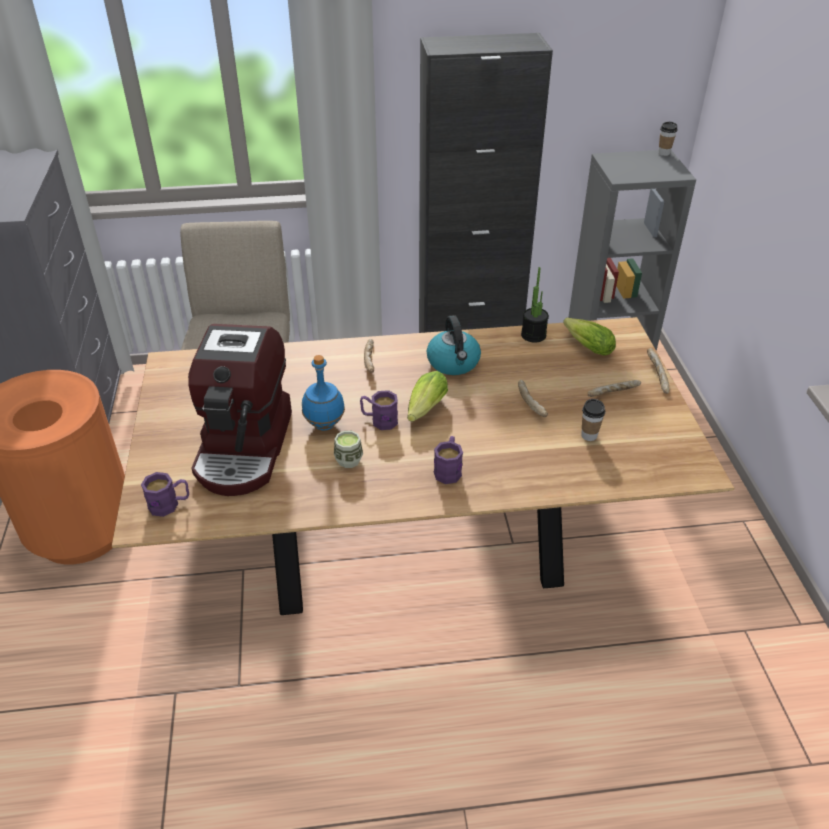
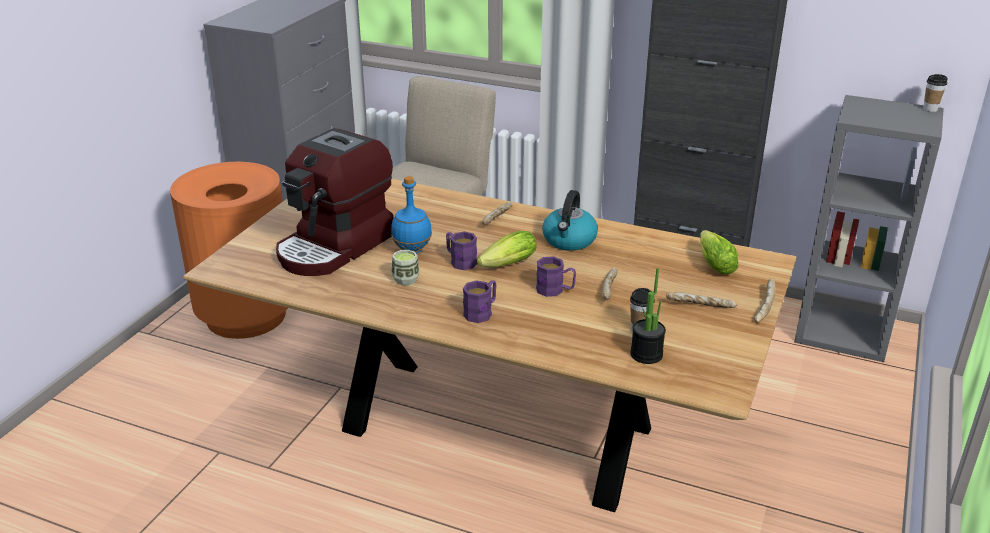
camera: 30 degrees right, 10 degrees down
(170, 504) = (245, 264): purple mug -> purple mug (555, 290)
(533, 335) = (669, 241): potted plant -> potted plant (646, 354)

